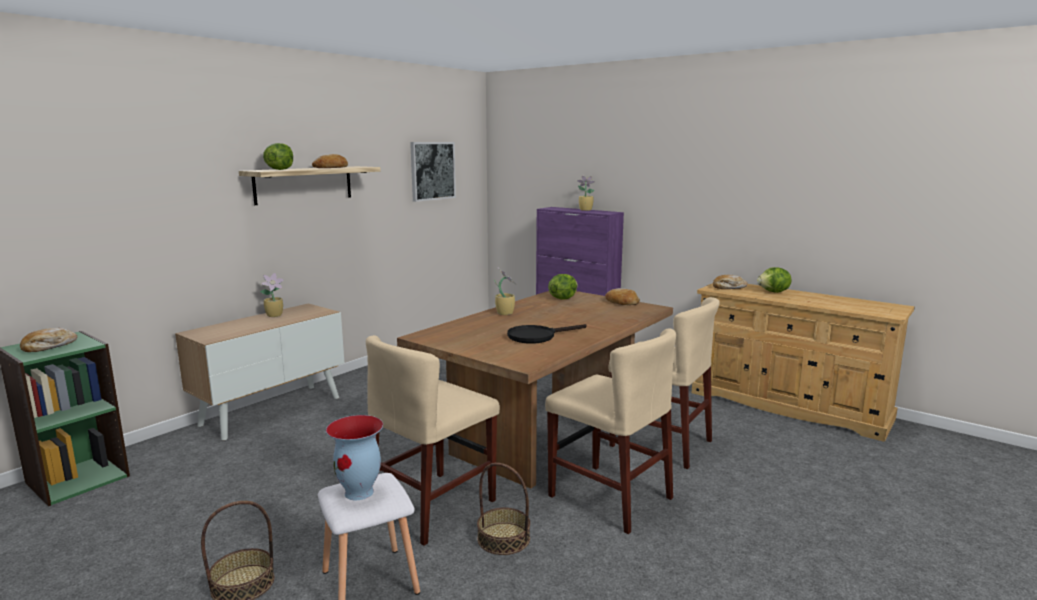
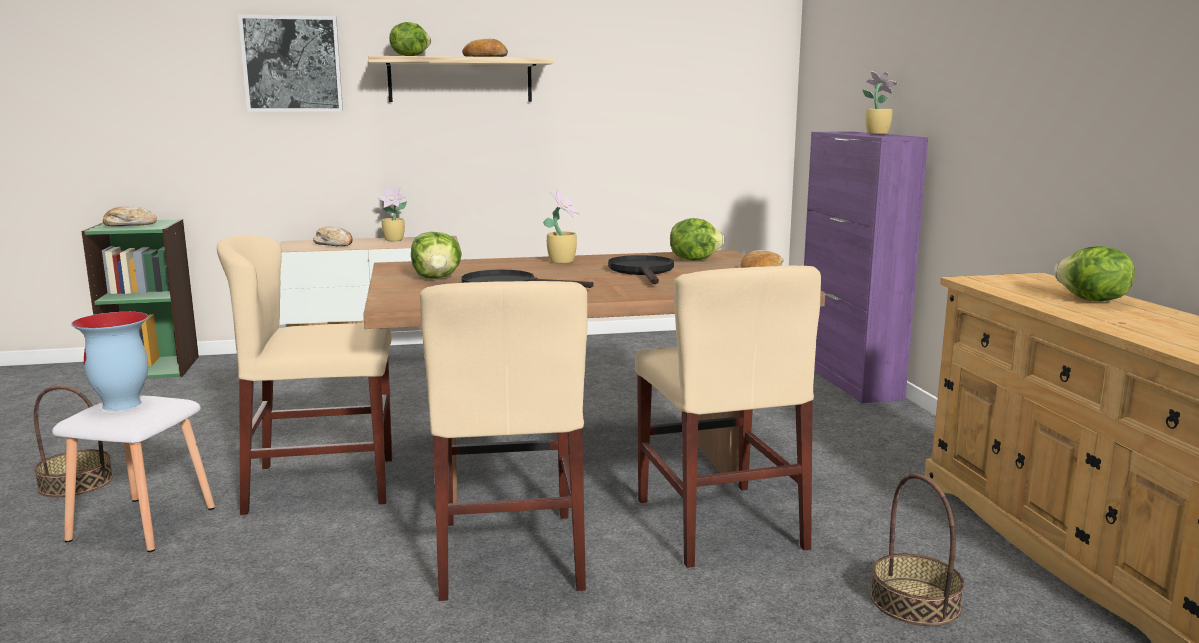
camera: 40 degrees right, 0 degrees up
(432, 171) = (681, 72): picture -> picture (292, 64)
(480, 340) = (437, 278): none -> lettuce
(503, 538) = (314, 541): basket -> basket (915, 601)
(566, 311) = (643, 271): none -> black frying pan
(729, 287) = (1016, 283): bread -> bread (334, 244)

